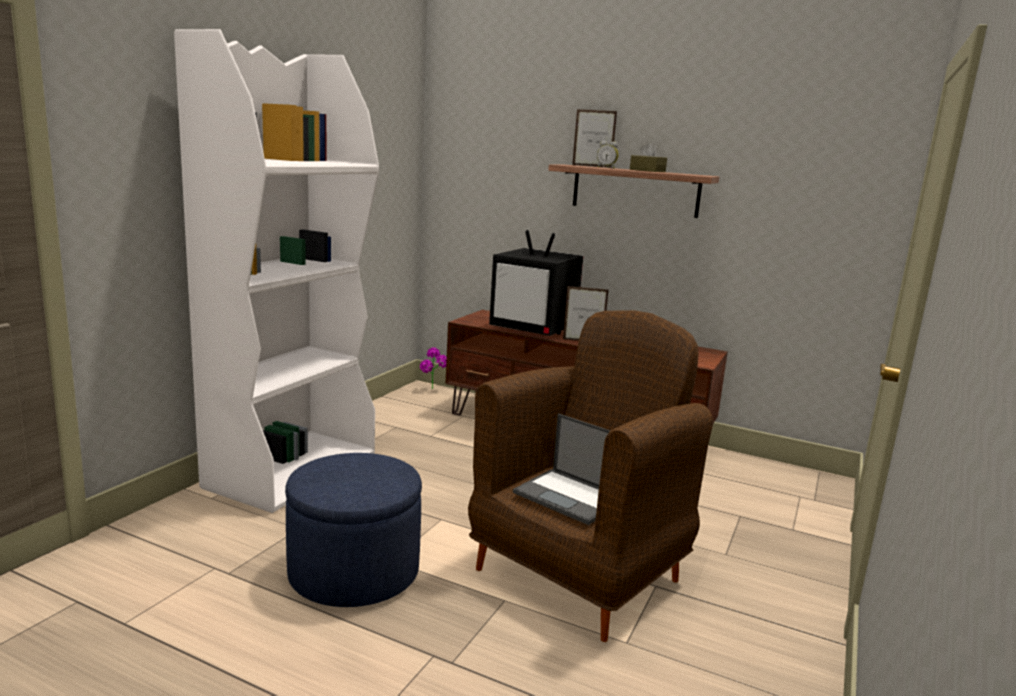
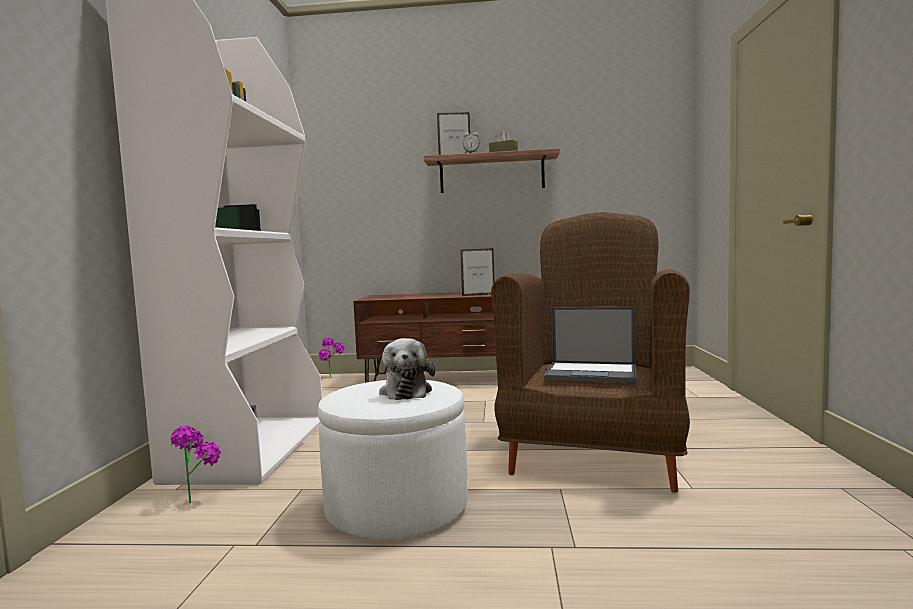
camera: 20 degrees left, 10 degrees down
(220, 513) = (199, 498): none -> potted plant
(354, 572) = (397, 506): blue ottoman -> white ottoman
(366, 478) = (406, 391): none -> plush toy
(534, 329) = (431, 296): television -> none

